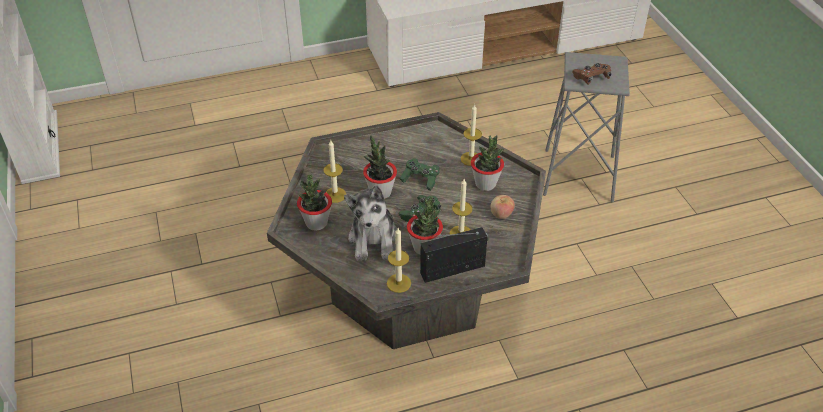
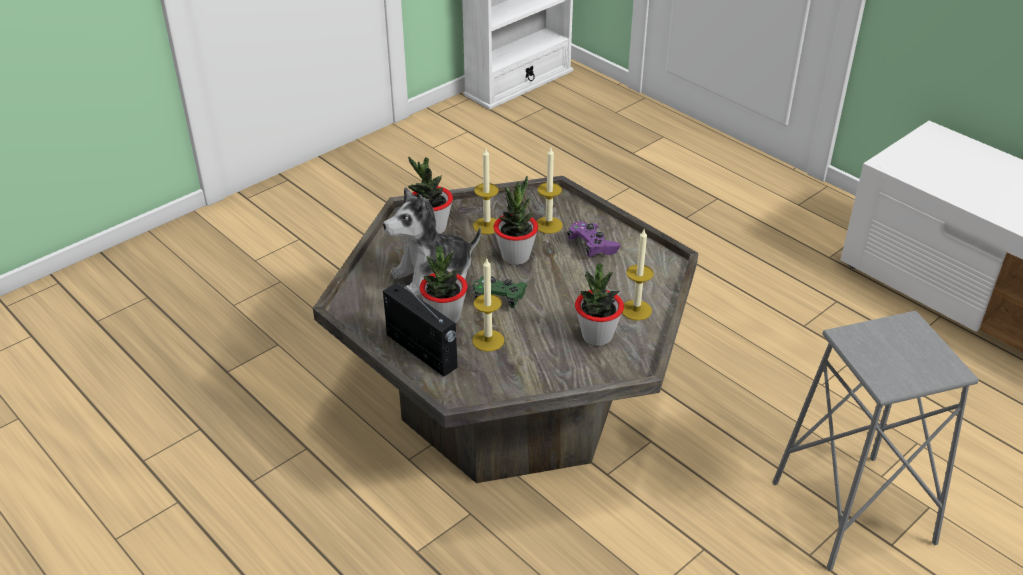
camera: 65 degrees right, 5 degrees down
(394, 154) = (592, 246): none -> purple game controller
(398, 283) = (374, 315): candle -> candle (548, 225)
(420, 179) = (562, 280): green game controller -> none
(501, 214) = (548, 366): apple -> none
(591, 78) = (875, 351): brown game controller -> none

